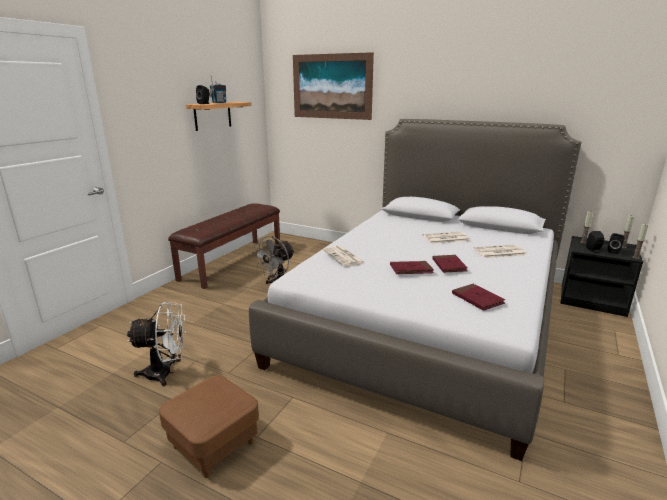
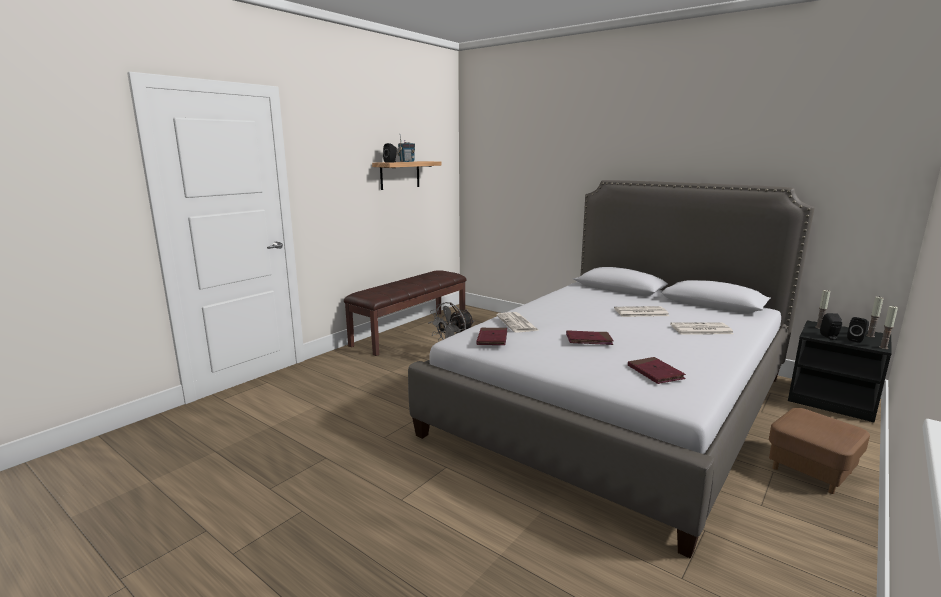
camera: 10 degrees right, 5 degrees down
(165, 373) = (321, 432): white fan -> none
(213, 444) = (356, 501): brown ottoman -> brown ottoman (811, 470)
(331, 86) = (529, 145): picture -> none
(449, 265) = (634, 339): red book -> red book (492, 339)

